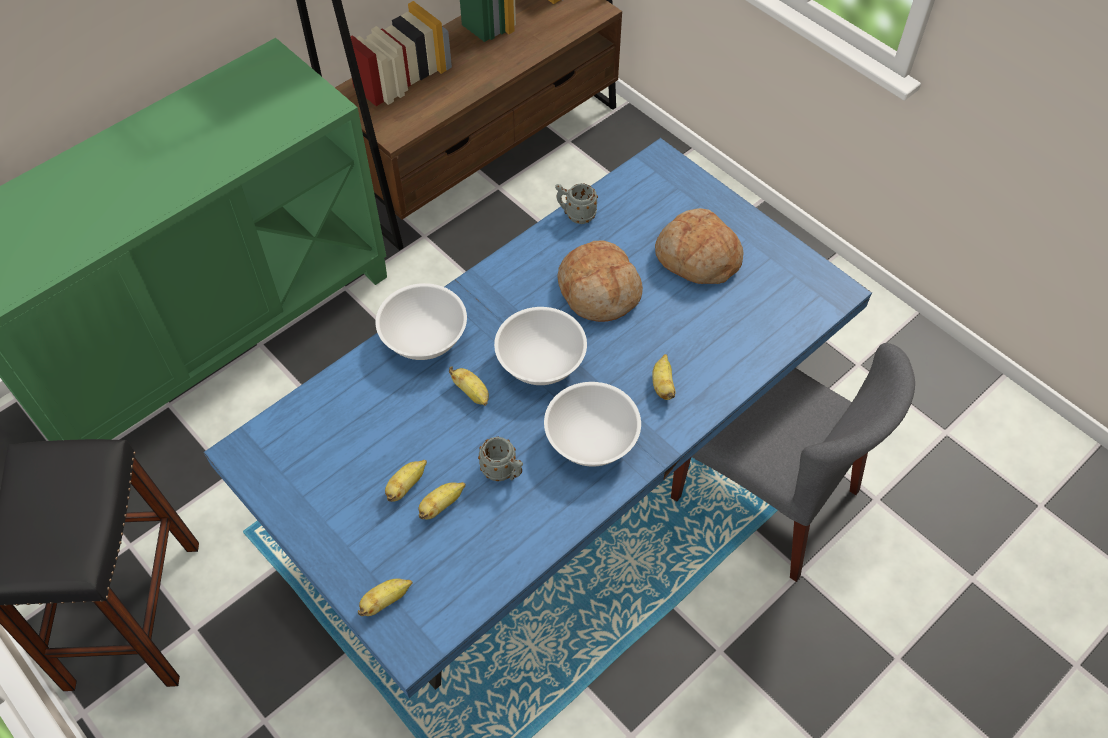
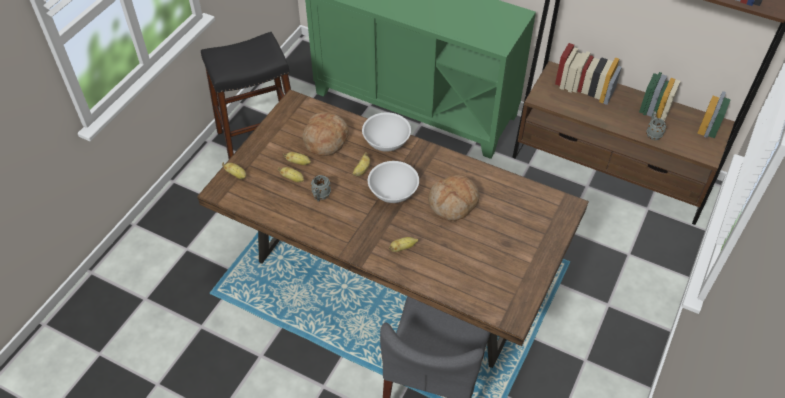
camera: 70 degrees right, 5 degrees down
(553, 489) = (391, 277): blue dining table -> brown dining table
(575, 214) = (503, 178): grey mug -> grey mug (652, 133)
(591, 441) = (353, 226): white bowl -> none
(697, 258) = (502, 242): bread -> bread (325, 139)

